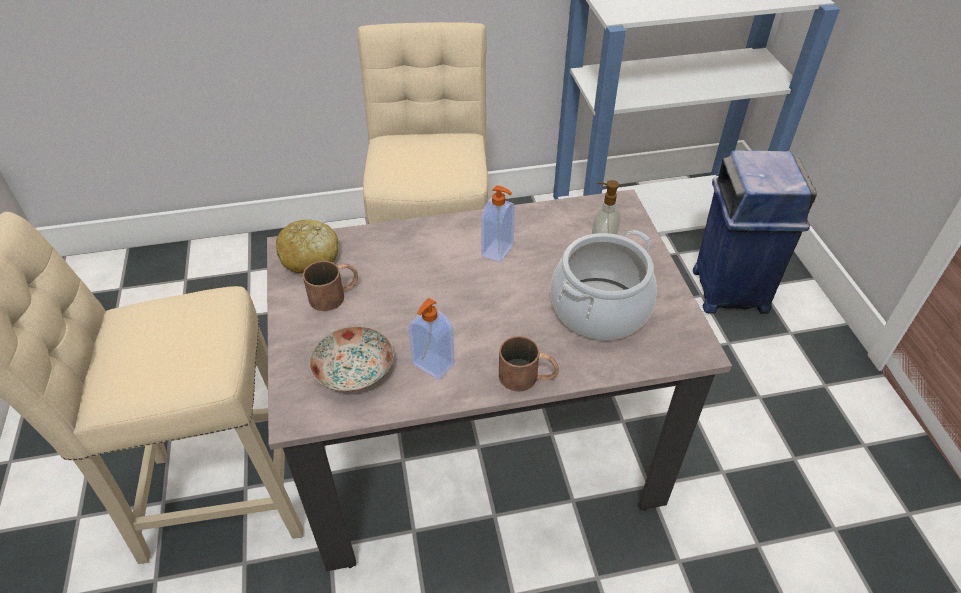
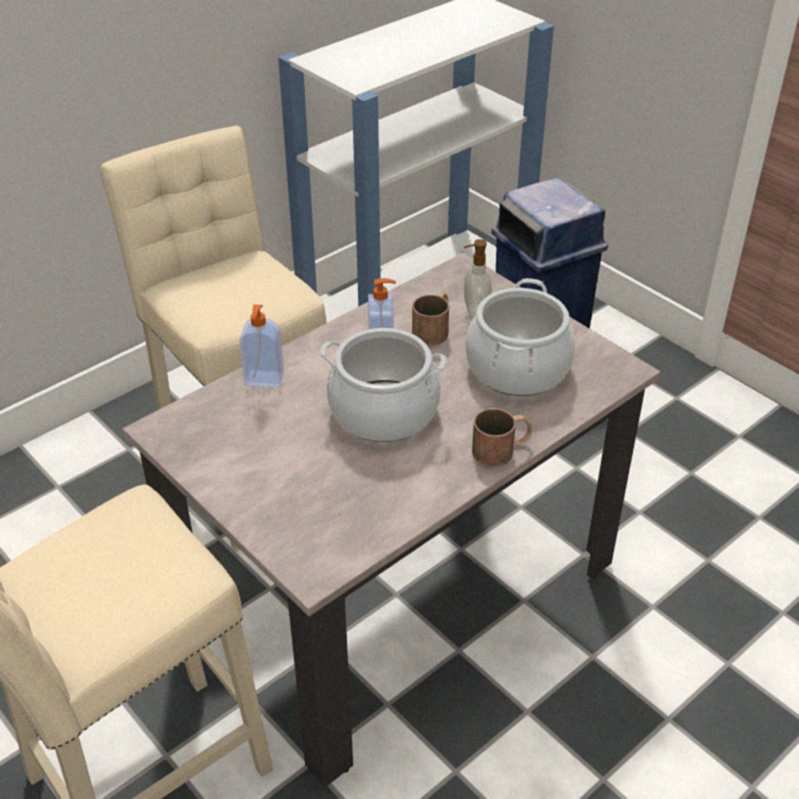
camera: 30 degrees left, 5 degrees down
(309, 256) = (190, 428): bread -> none
(335, 294) = (252, 453): brown mug -> brown mug (434, 329)
(354, 371) = (336, 511): plate -> none
(432, 365) = (407, 475): soap dispenser -> soap dispenser (264, 380)
(458, 302) = (384, 412): none -> cooking pot

